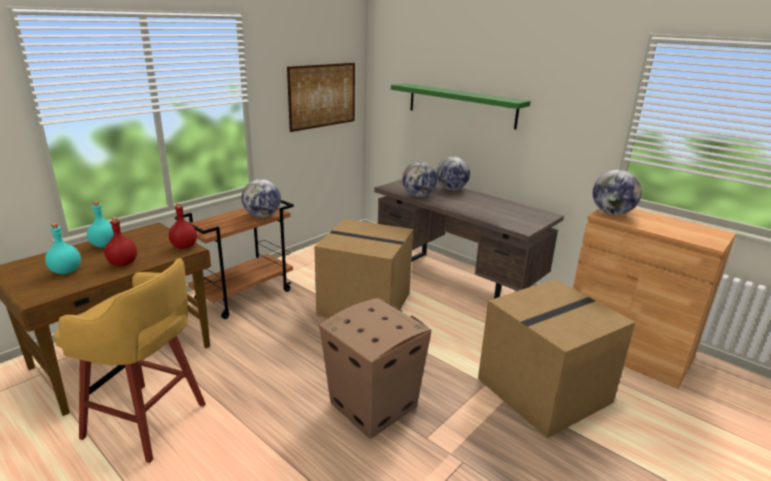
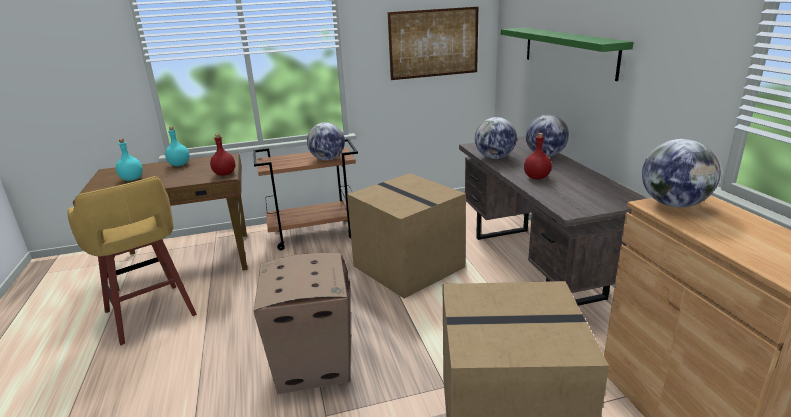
camera: 35 degrees right, 0 degrees up
(123, 263) = (170, 180): red bottle -> red bottle (537, 177)

